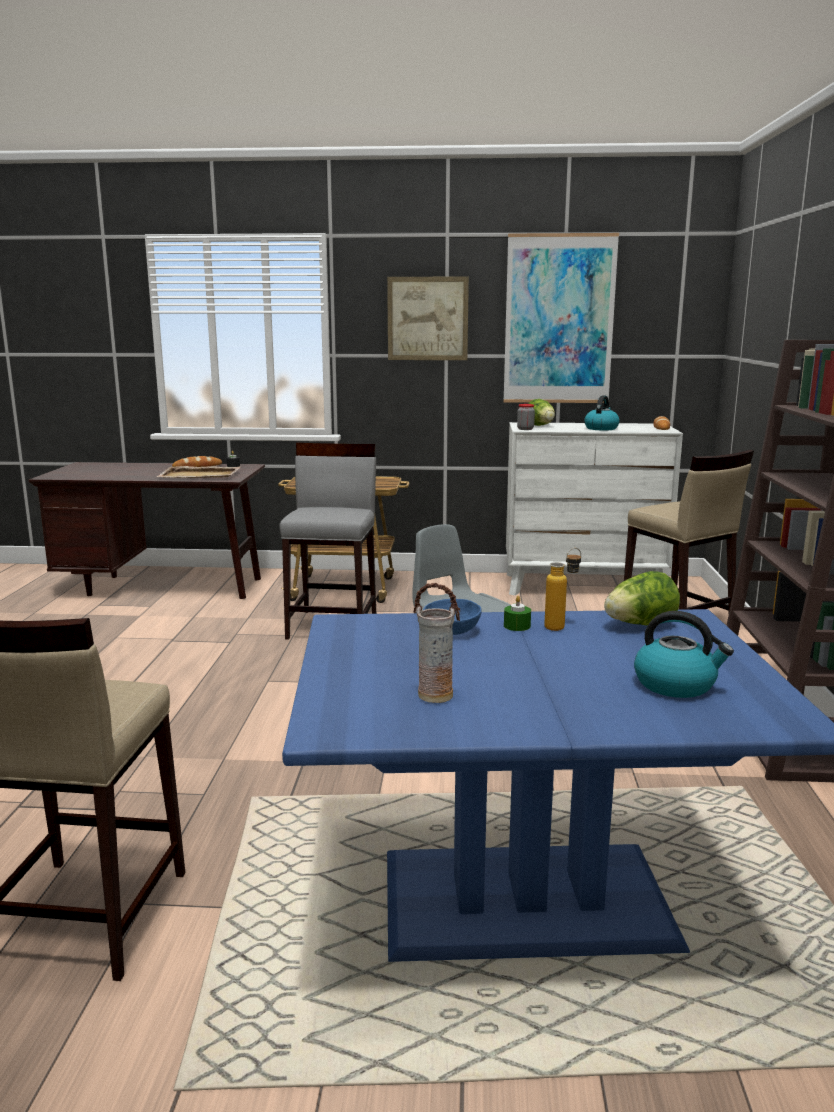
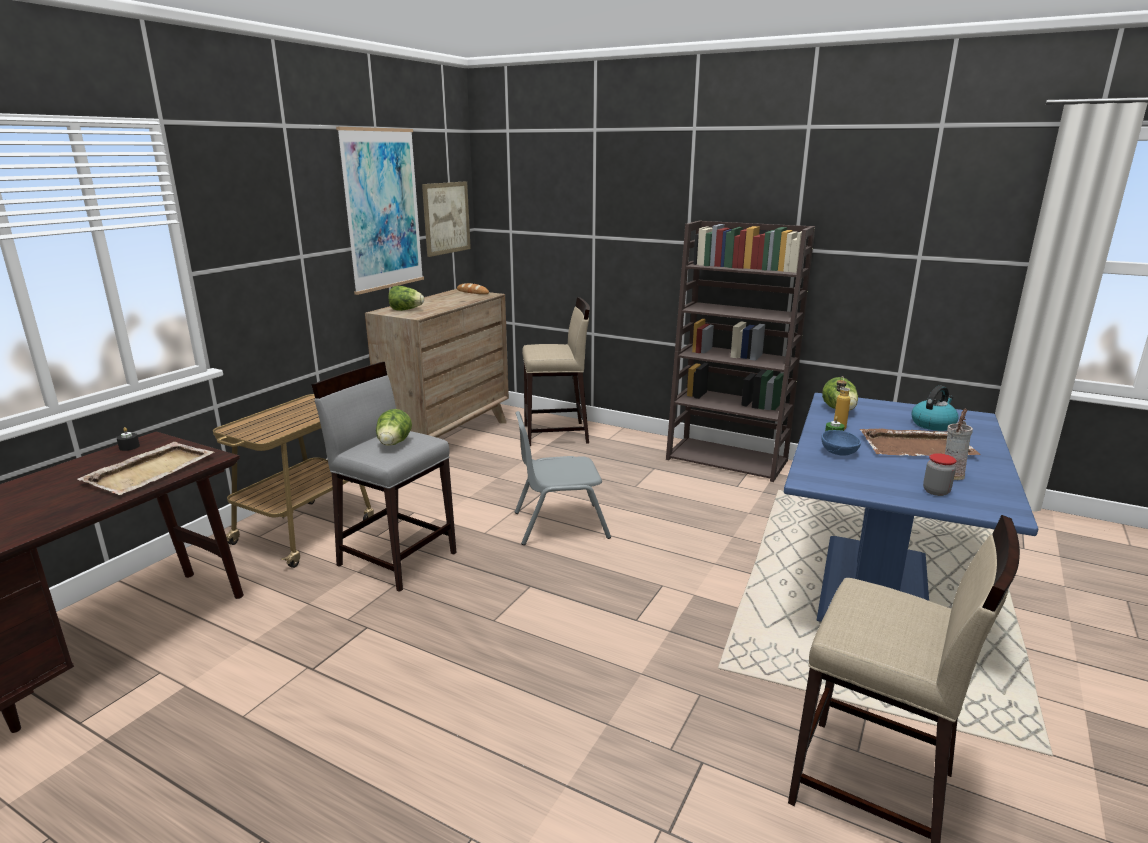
camera: 65 degrees left, 5 degrees up
(197, 466) = (82, 466): bread -> none
(326, 511) = (394, 444): none -> lettuce
(427, 318) = (282, 219): picture -> picture (446, 218)
(525, 429) = (414, 315): jar -> jar (936, 491)
(539, 674) = (917, 447): none -> brown tray
(583, 585) = (448, 437): white dresser -> brown dresser
(601, 428) = (450, 302): kettle -> none

